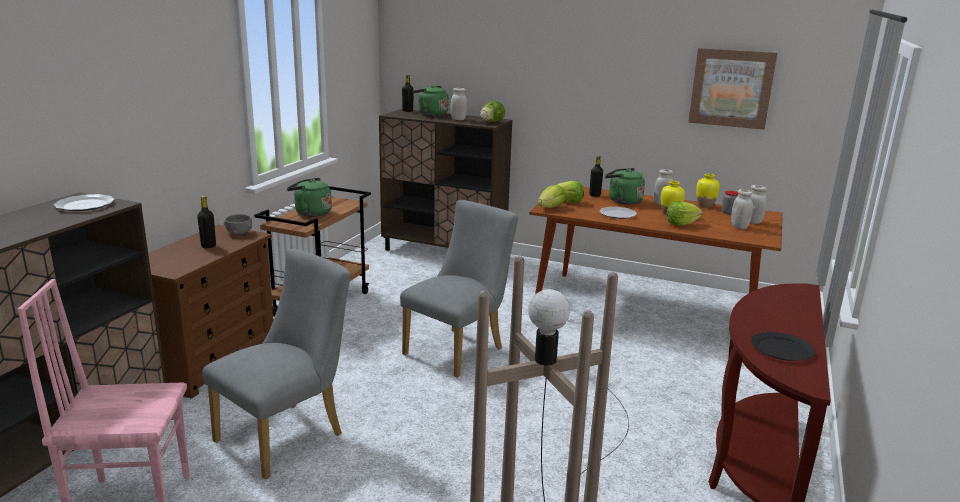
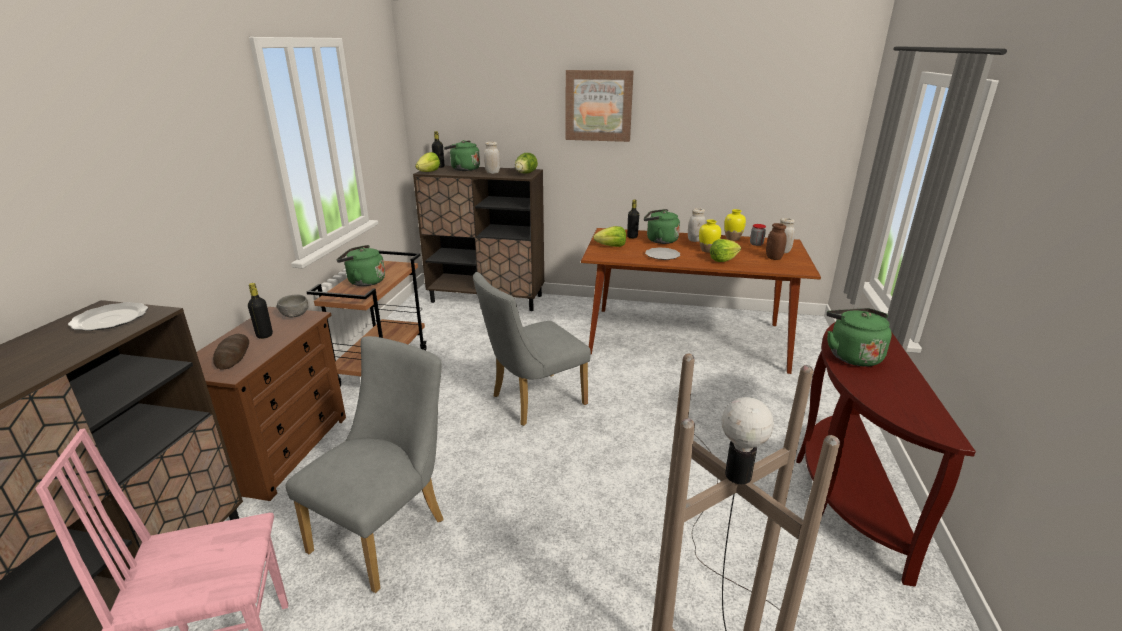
camera: 10 degrees left, 5 degrees up
(178, 257) = (232, 354): none -> bread
(459, 349) = (532, 401): grey chair -> grey chair turned 150 degrees counterclockwise
(550, 208) = (599, 254): lettuce -> lettuce (429, 172)
(731, 88) = (748, 128): picture -> picture (598, 106)
(739, 227) = (773, 258): white jar -> brown jar
(760, 315) = (852, 355): none -> green kettle
(781, 349) = (894, 394): black plate -> none

